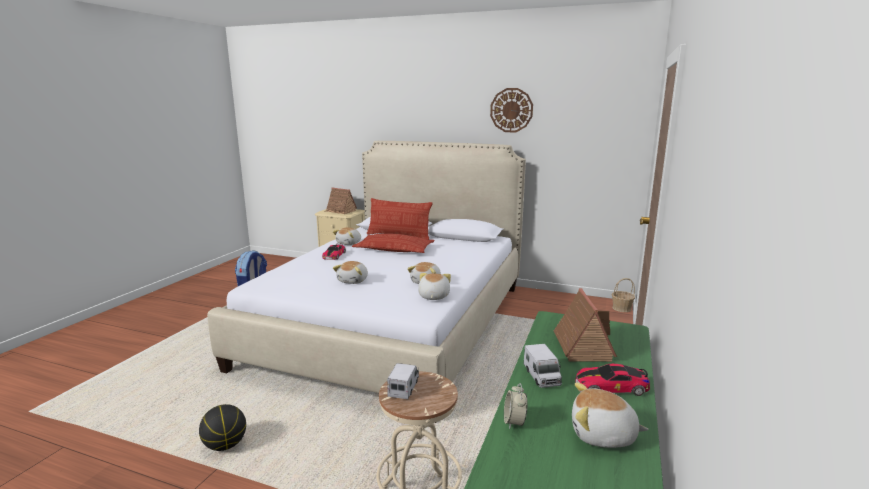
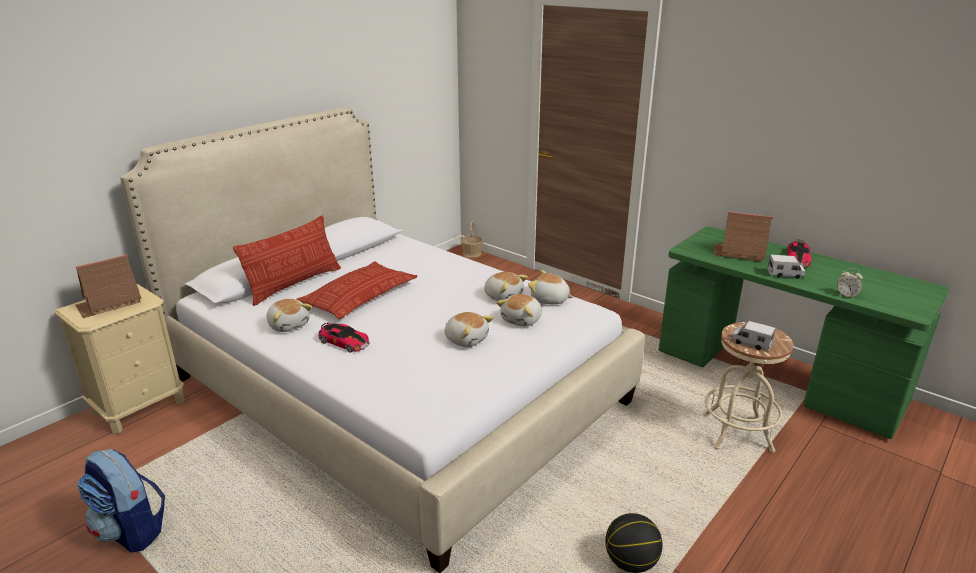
camera: 70 degrees left, 10 degrees up
(511, 110) = (330, 58): wall clock -> none
(603, 435) = (855, 275): plush toy -> plush toy (522, 320)

